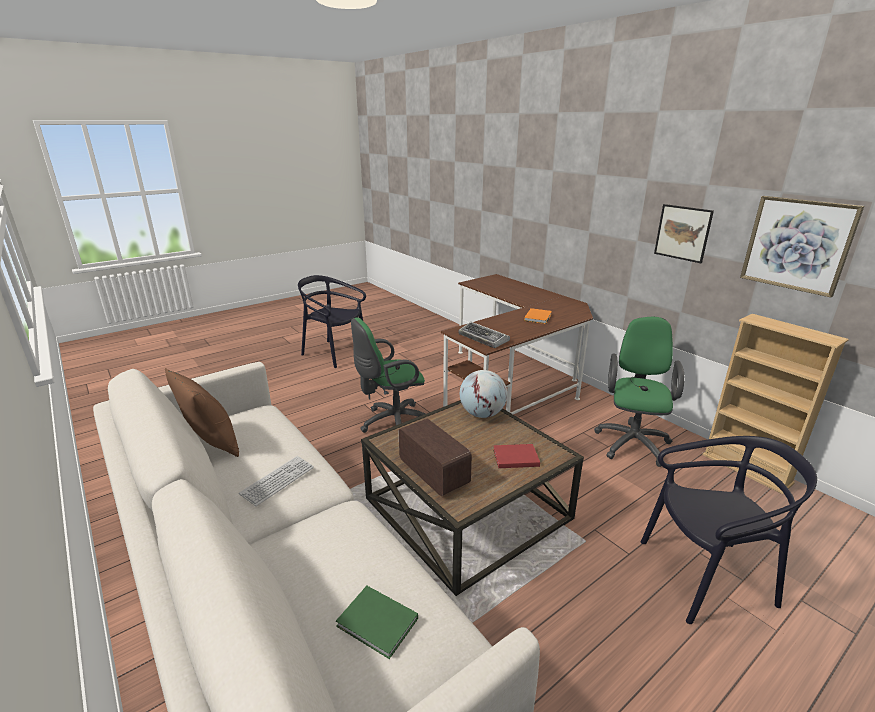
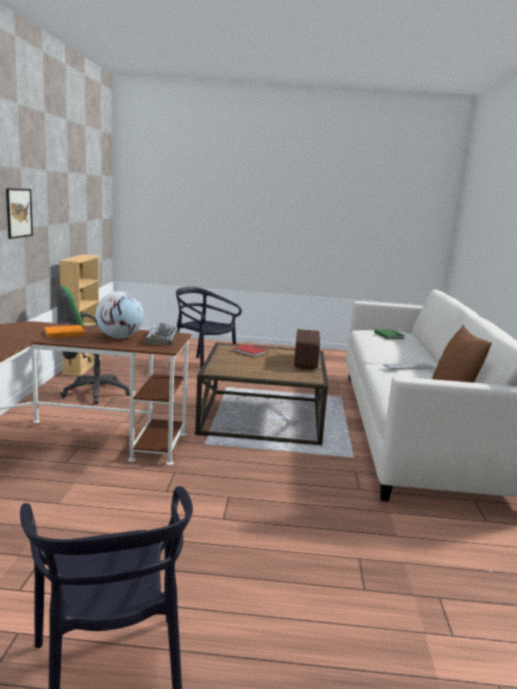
camera: 140 degrees left, 10 degrees down
(392, 423) = (226, 482): green office chair -> none
(482, 414) = (223, 367): globe -> globe (119, 337)
(797, 244) = (57, 205): picture -> none

